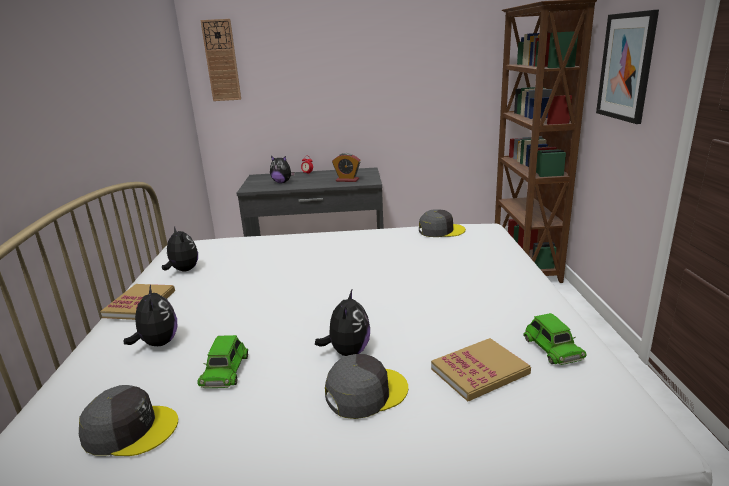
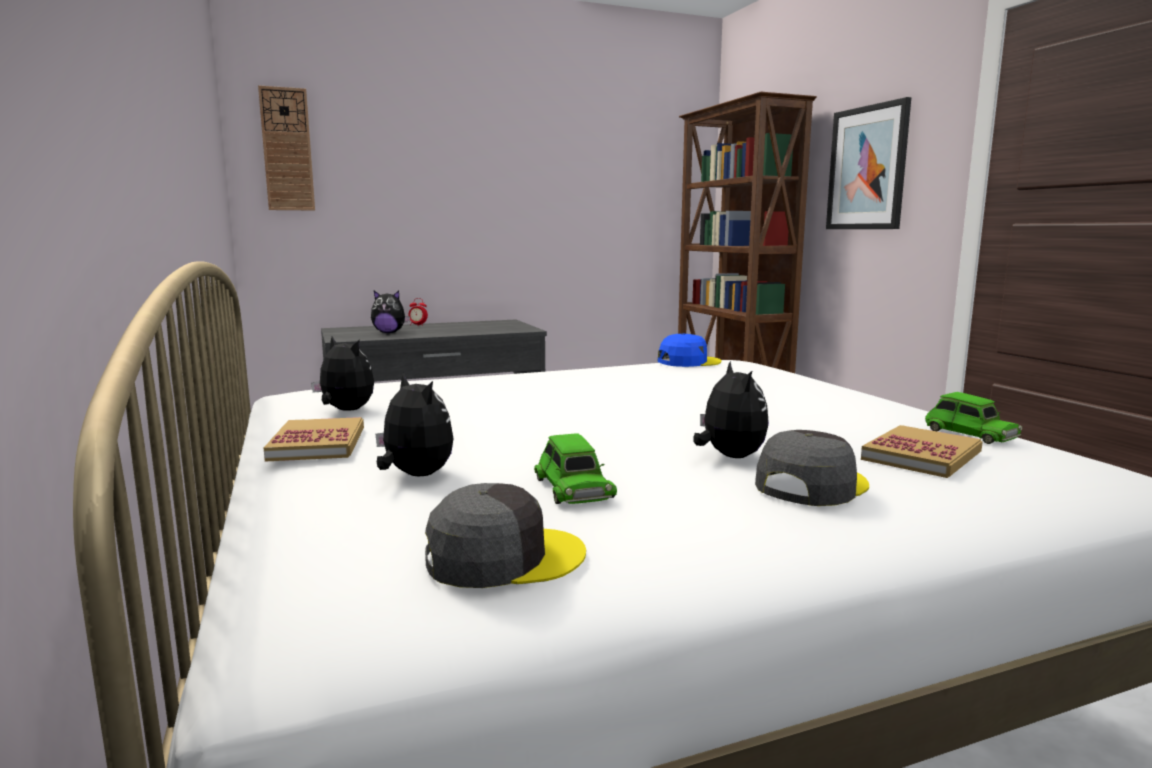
camera: 20 degrees left, 10 degrees down
(347, 180) = (490, 329): alarm clock -> none
(441, 230) = (688, 362): grey cap -> blue cap

